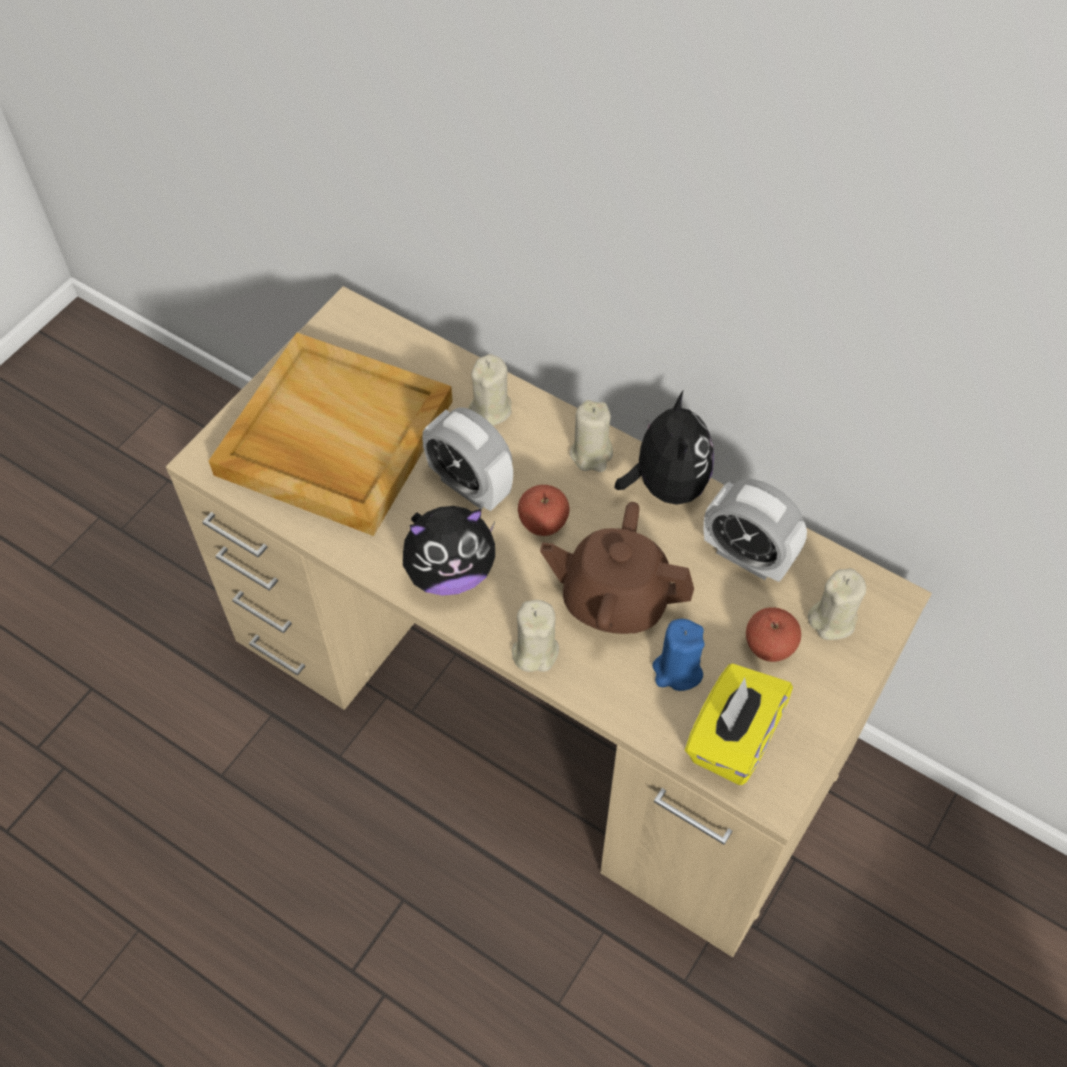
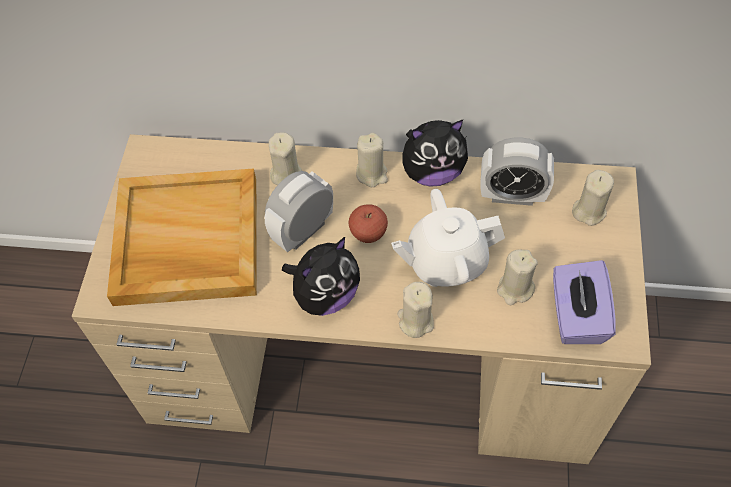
camera: 25 degrees left, 0 degrees up
(470, 486) = (303, 231): alarm clock -> alarm clock turned 120 degrees clockwise
(614, 599) = (446, 262): brown teapot -> white teapot
(666, 485) = (432, 172): plush toy -> plush toy turned 105 degrees clockwise
(677, 670) = (515, 289): blue candle -> beige candle
(732, 738) = (576, 316): yellow tissue box -> purple tissue box
(769, 647) = (561, 246): apple -> none

